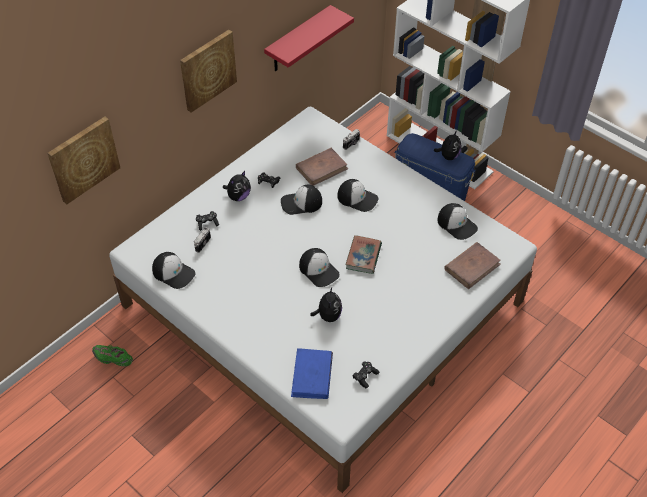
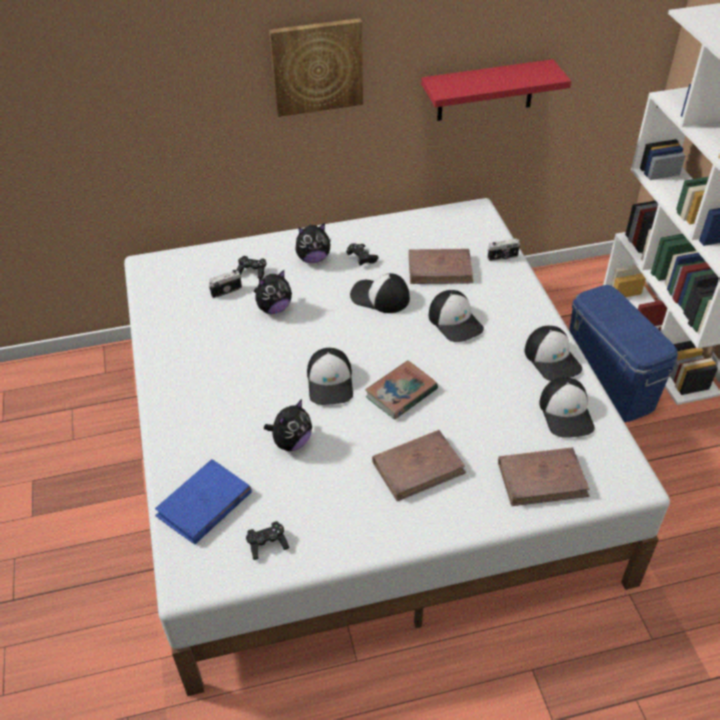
camera: 35 degrees right, 5 degrees down
(83, 159) = (96, 108): picture -> none
(113, 358) = (89, 389): green shoe -> none
(173, 273) = (166, 306): cap -> cap (552, 359)
(407, 293) = (418, 467): none -> brown book
(448, 156) = (640, 332): plush toy -> plush toy (274, 308)

